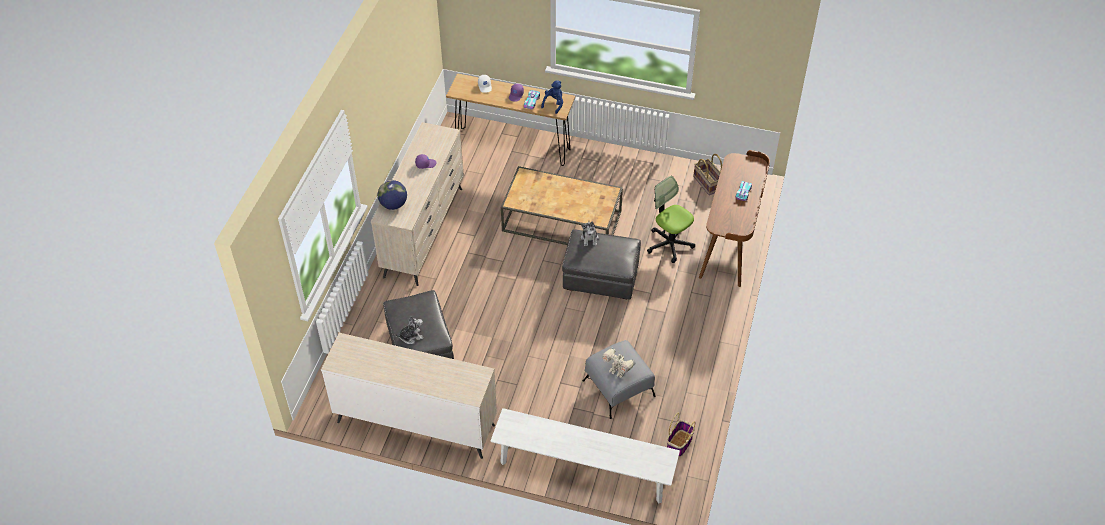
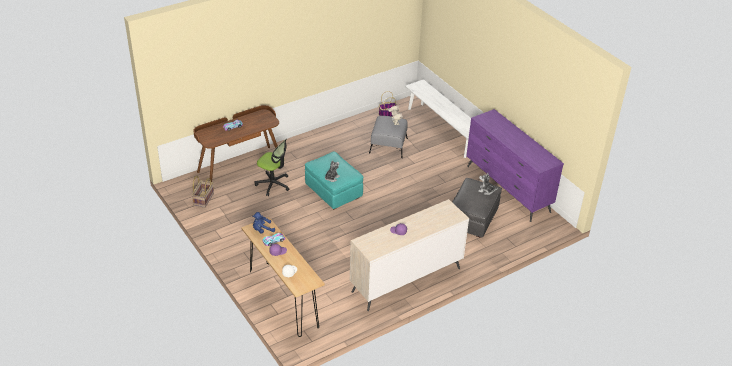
camera: 140 degrees left, 10 degrees down
(393, 205) = (445, 219): globe -> none
(415, 423) = (507, 189): beige dresser -> purple dresser
(561, 222) = (315, 232): brown coffee table -> none
(600, 278) = (333, 192): grey ottoman -> turquoise ottoman
(669, 244) = (273, 184): office chair -> office chair turned 60 degrees counterclockwise

